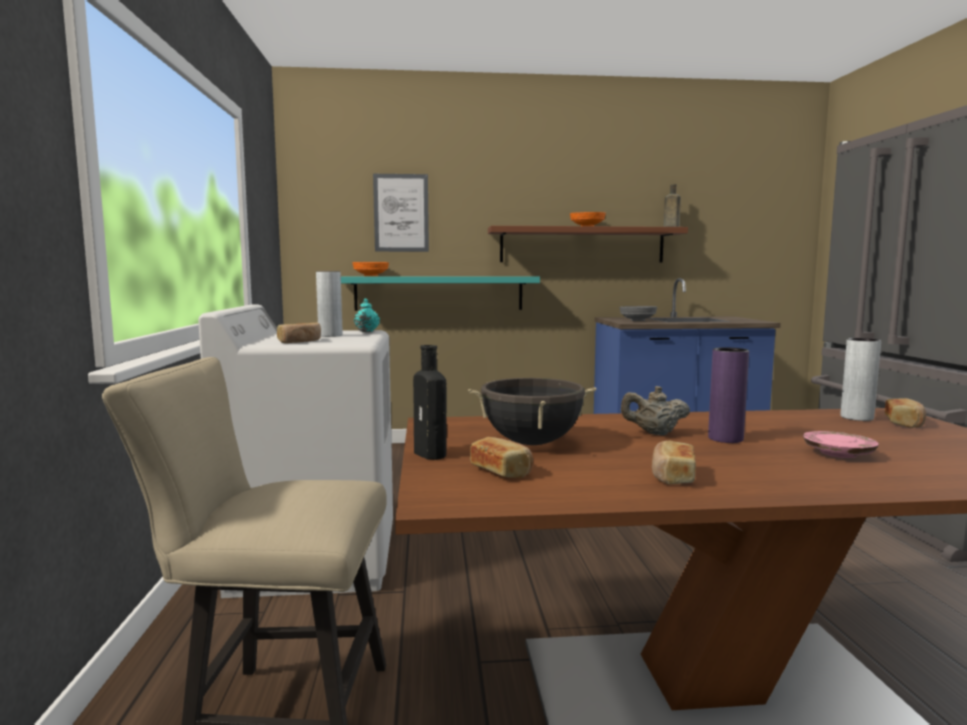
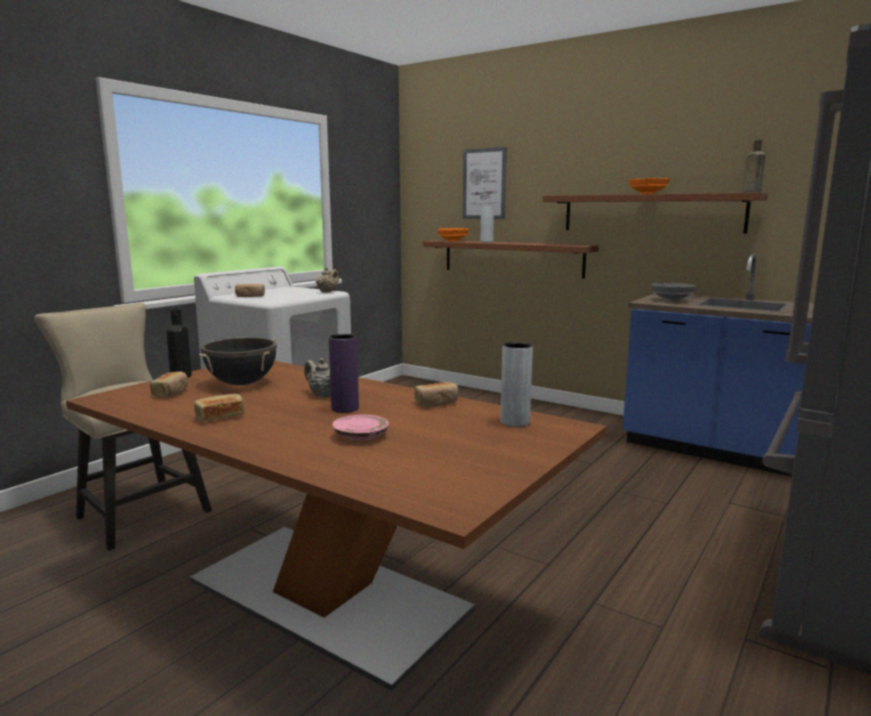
camera: 40 degrees right, 5 degrees up
(330, 335) = (290, 293): grey vase -> grey vase (486, 242)
(367, 331) = (327, 292): turquoise teapot -> beige teapot
(439, 293) = (511, 258): turquoise shelf -> brown shelf
(904, 423) = (531, 435): bread -> bread (436, 403)

